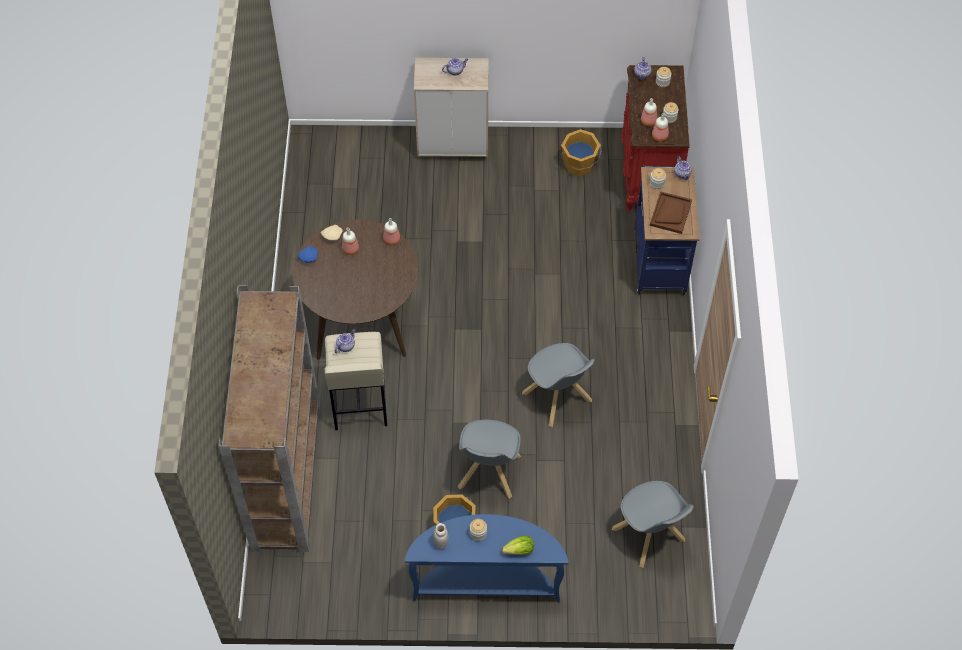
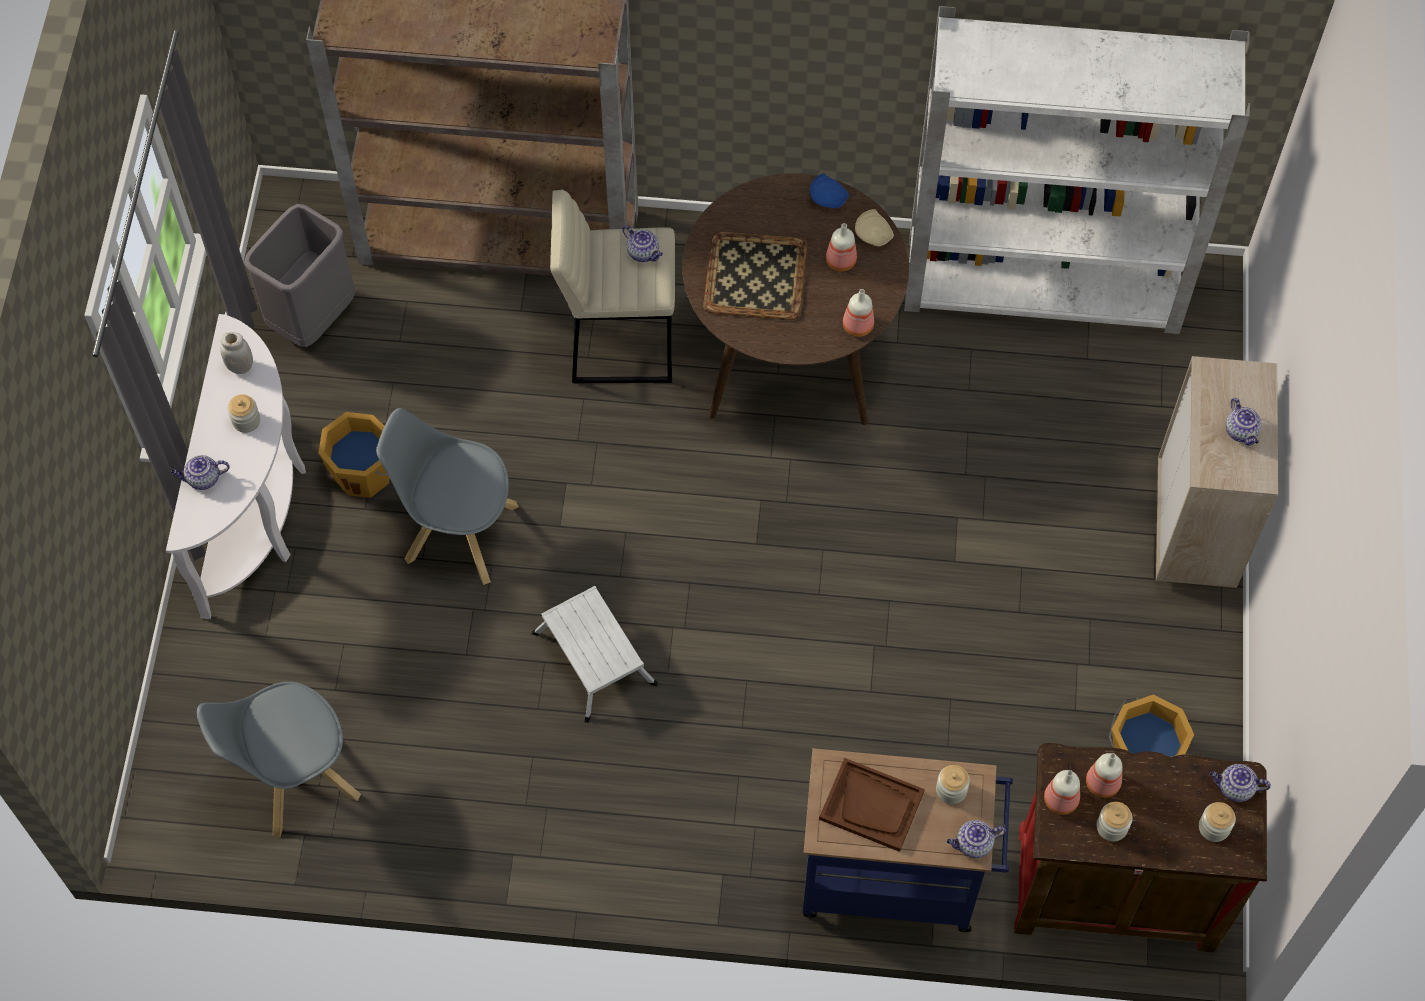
camera: 95 degrees right, 5 degrees up
(310, 208) = (1043, 283): none -> white bookcase
(348, 573) = (312, 317): none -> grey trash can
(362, 287) = (756, 276): none -> tray
(486, 582) = (258, 511): blue console table -> white console table
(519, 550) = (203, 479): lettuce -> teapot
(558, 398) = (594, 657): grey chair -> white step ladder

